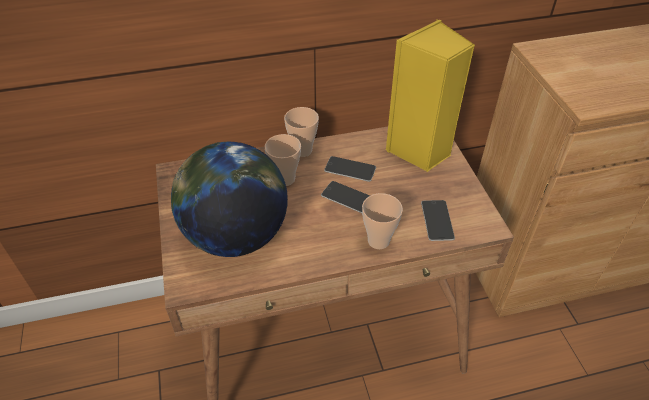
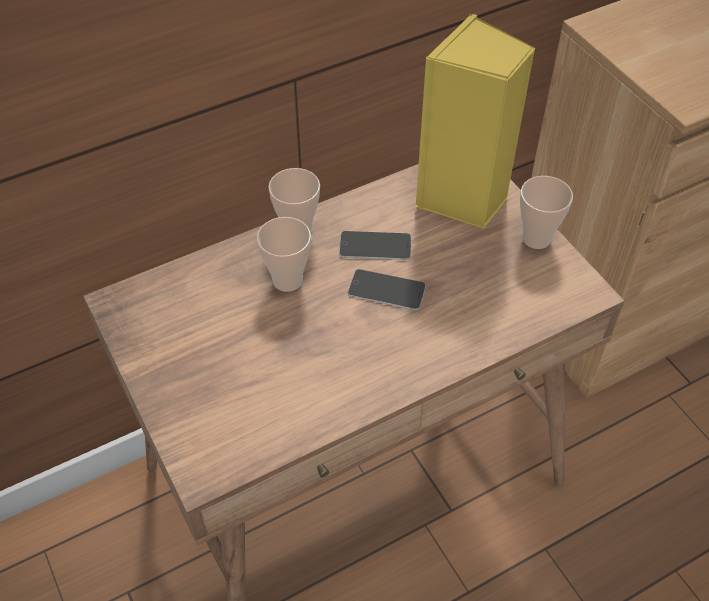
camera: 15 degrees left, 5 degrees up
(236, 236) = (249, 382): globe -> none
(378, 241) = (450, 345): cup -> cup (536, 238)
(437, 220) = (518, 298): phone -> none

